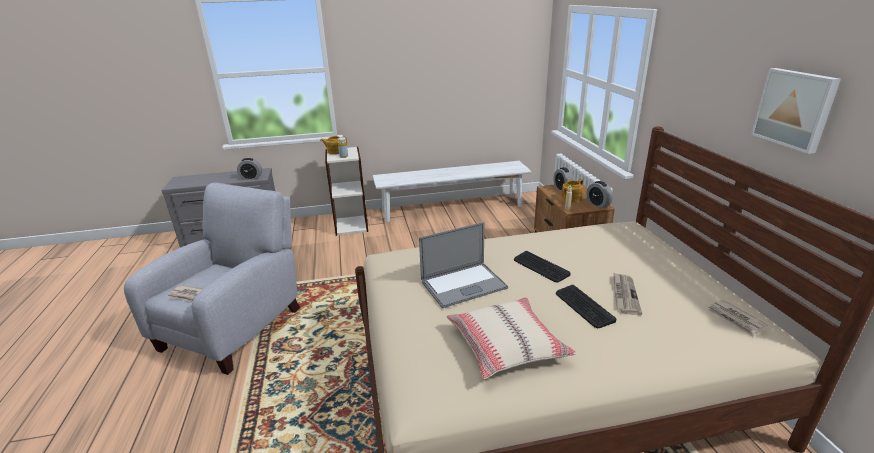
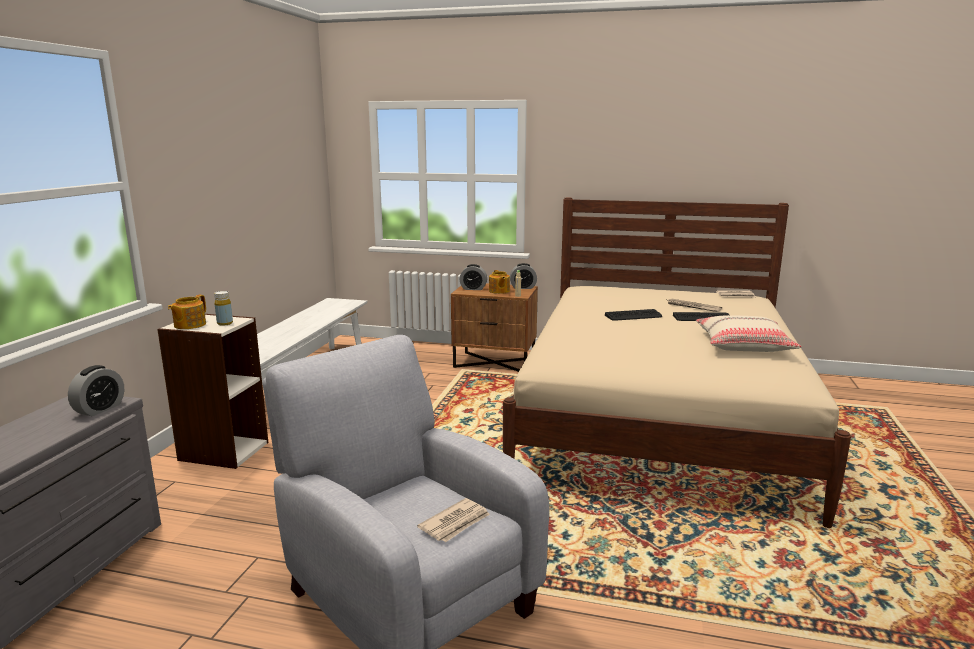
camera: 65 degrees left, 10 degrees down
(463, 285) = (643, 340): laptop -> none
(795, 109) = (692, 156): picture -> none

